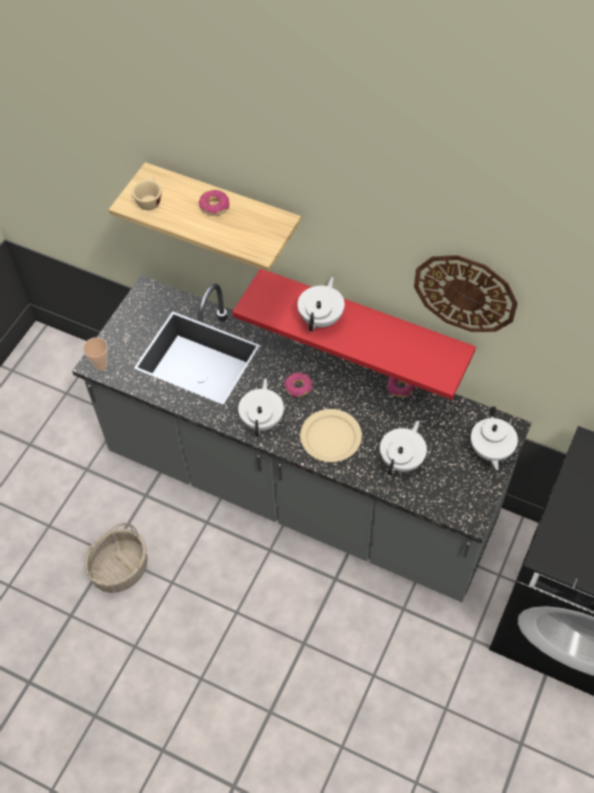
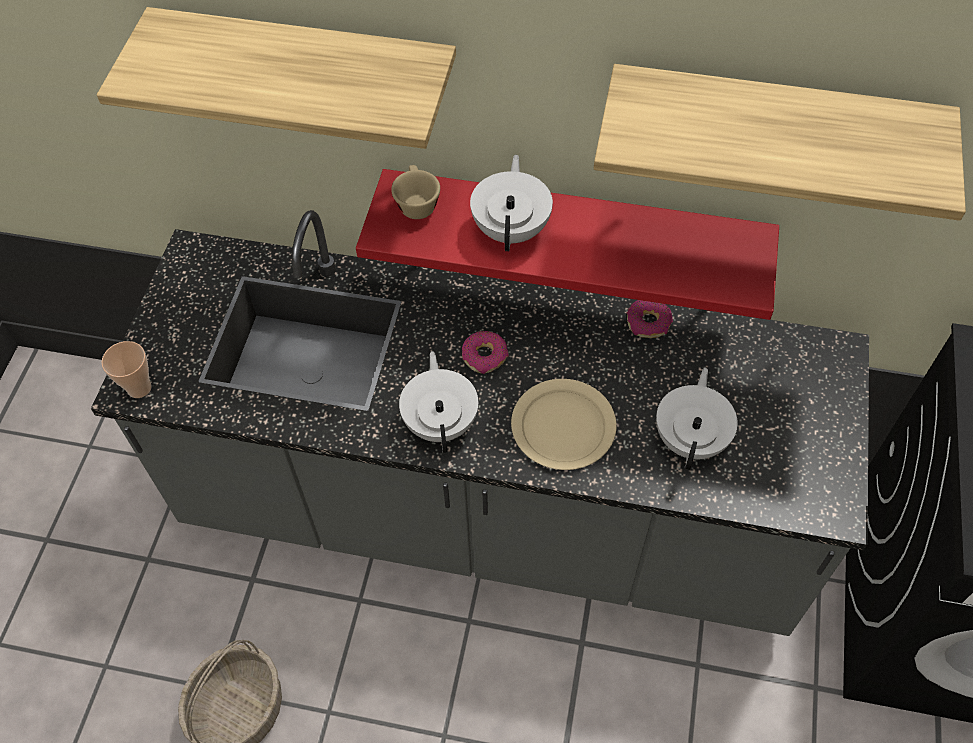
camera: 15 degrees left, 0 degrees up
(149, 200) = (171, 66): beige cup -> beige cup (416, 203)
(214, 206) = (295, 56): donut -> none
(465, 293) = (771, 127): wall clock -> shelf
(490, 450) = (824, 393): white teapot -> none

